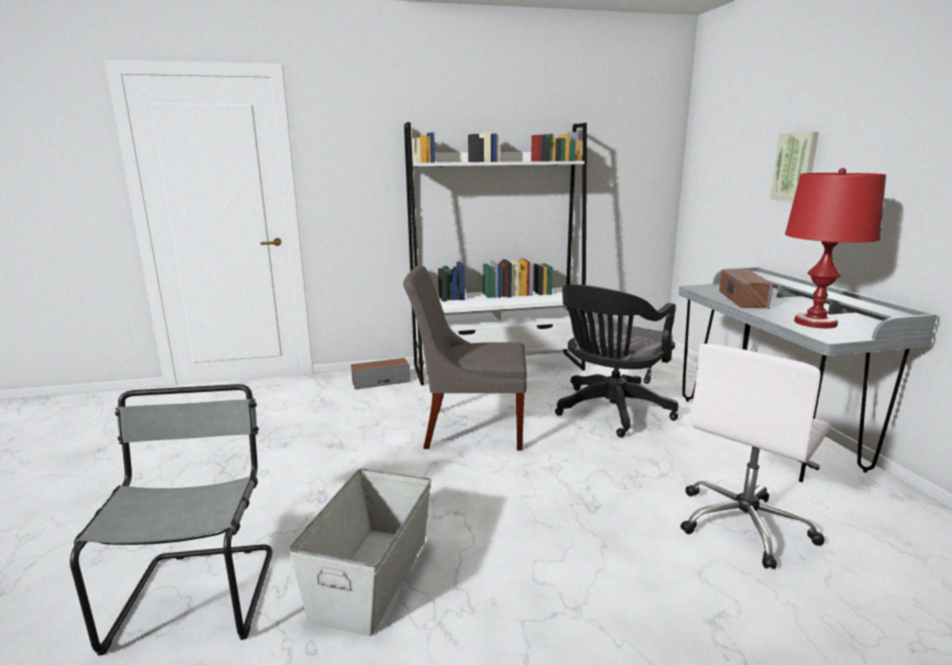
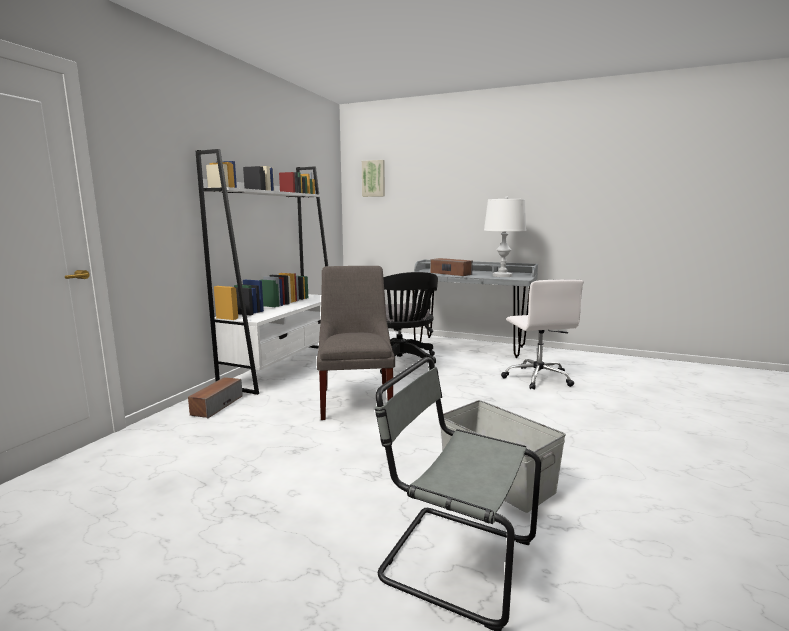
camera: 55 degrees left, 5 degrees down
(469, 429) = (356, 400): grey chair -> grey chair turned 135 degrees clockwise
(795, 167) = (441, 200): picture -> picture (373, 178)
(815, 323) = (502, 276): red table lamp -> white table lamp

